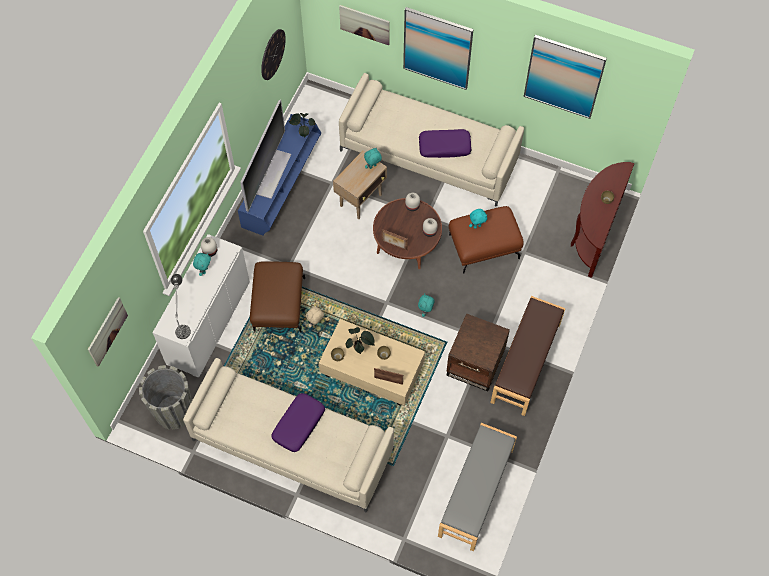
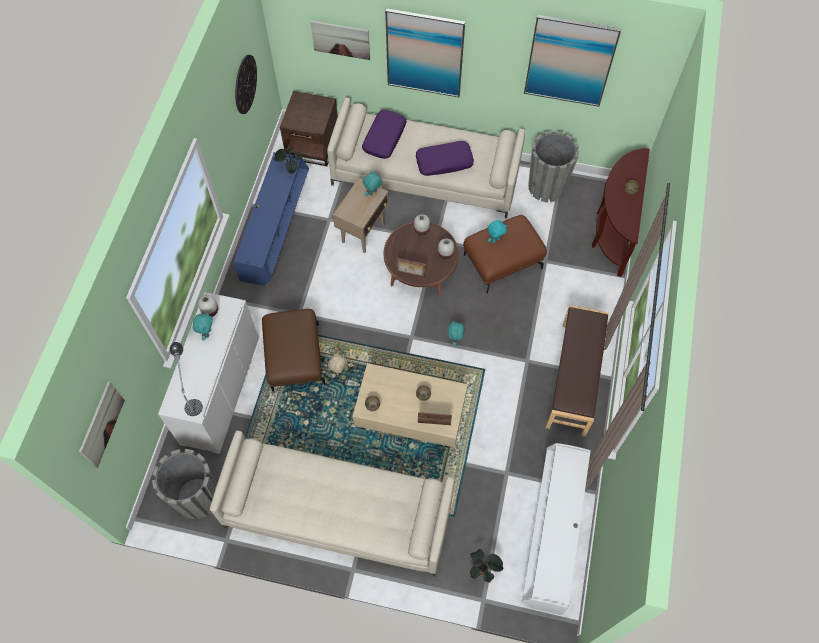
camera: 10 degrees left, 0 degrees up
(272, 173) = (264, 217): television -> none
(298, 424) = (343, 491): purple pillow -> purple pillow (384, 138)
(359, 347) = (394, 392): potted plant -> potted plant (483, 570)
(476, 363) = (520, 387): brown side table -> brown side table (313, 145)
(476, 493) = (552, 532): grey bench -> white tv stand
(540, 182) = (546, 187): none -> grey planter

